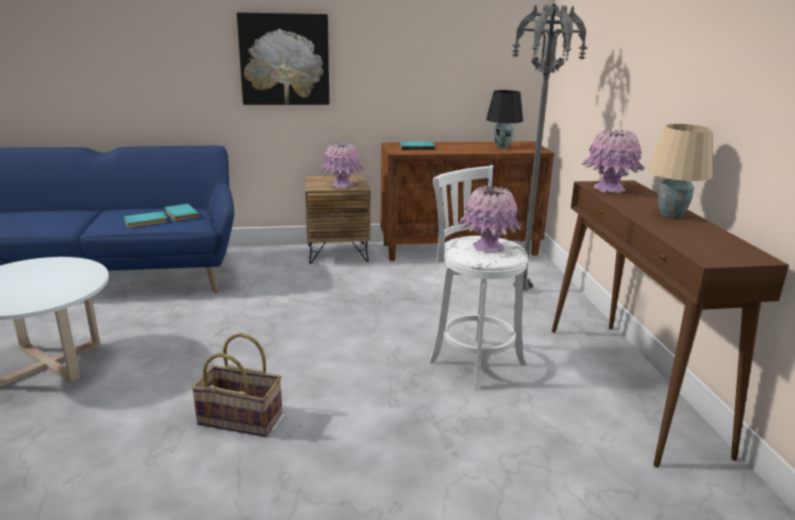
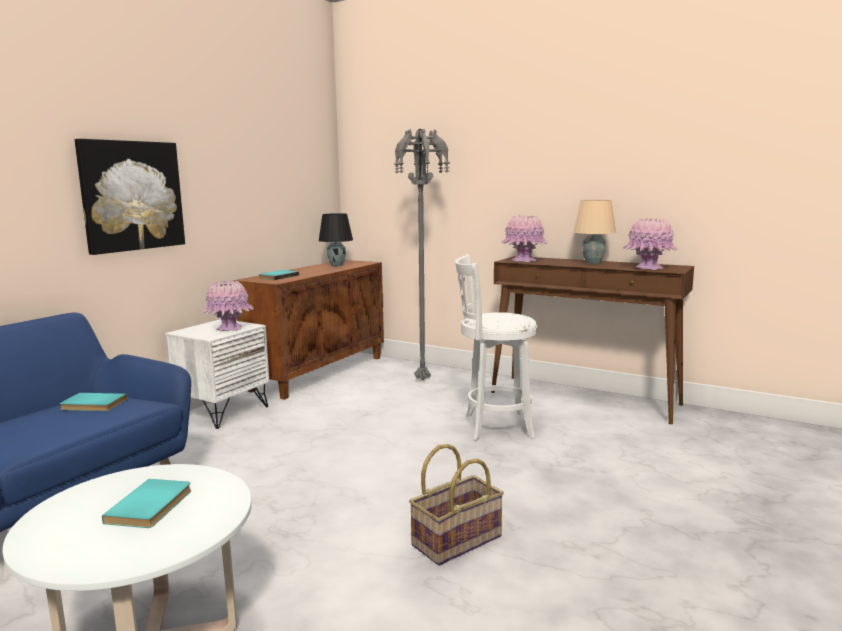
camera: 50 degrees left, 10 degrees down
(146, 221) = (70, 424): turquoise book -> turquoise book (152, 506)
(337, 253) = (223, 412): brown nightstand -> white nightstand
(488, 247) = (505, 317): pink vase -> pink vase (649, 268)

